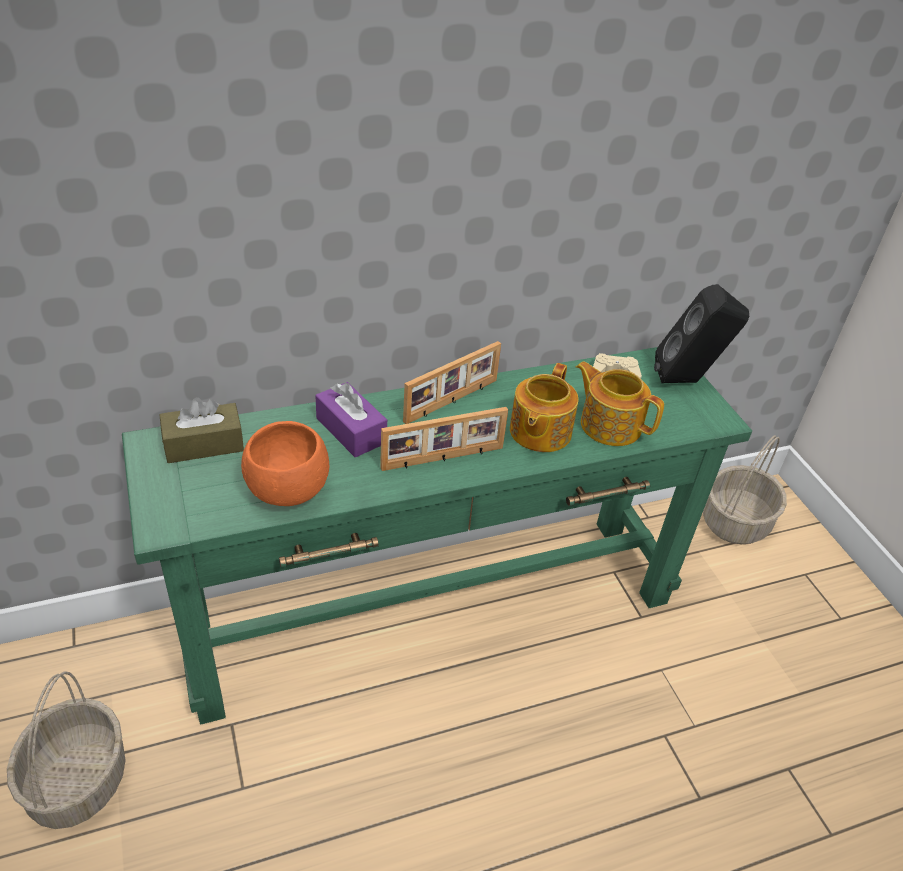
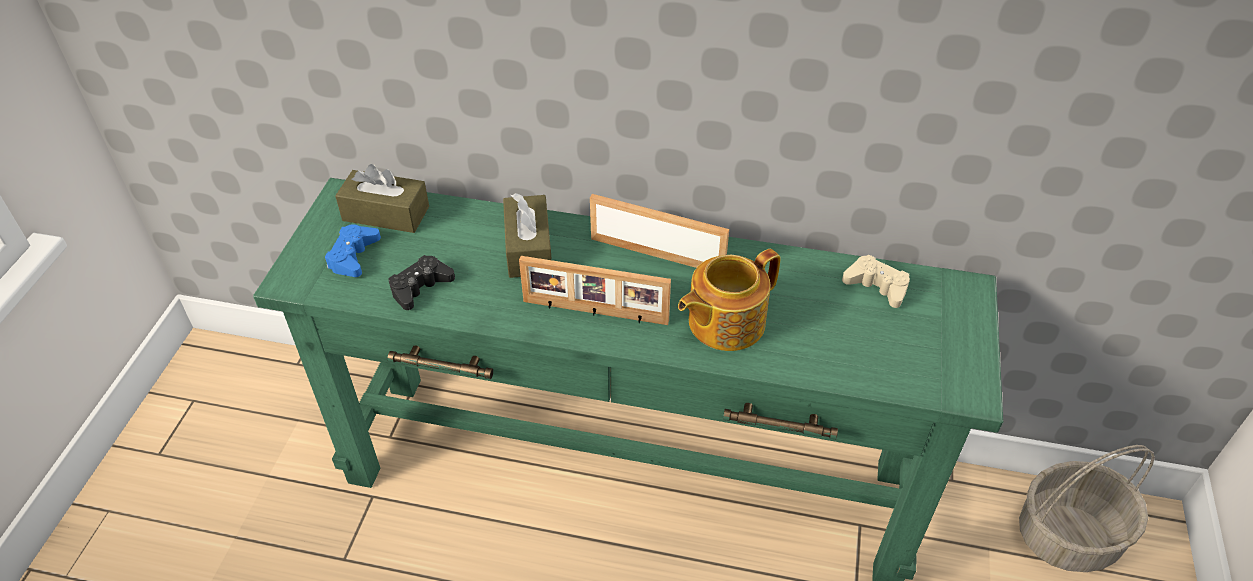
camera: 35 degrees right, 5 degrees up
(77, 779) = (228, 482): basket -> none
(204, 488) = (353, 256): none -> blue game controller
(287, 491) = (420, 287): orange bowl -> black game controller
(351, 430) = (528, 248): purple tissue box -> brown tissue box
(452, 401) = (657, 253): picture frame -> picture frame turned 150 degrees counterclockwise
(610, 424) = (817, 344): teapot -> none
(688, 381) = (968, 328): black speaker -> none

